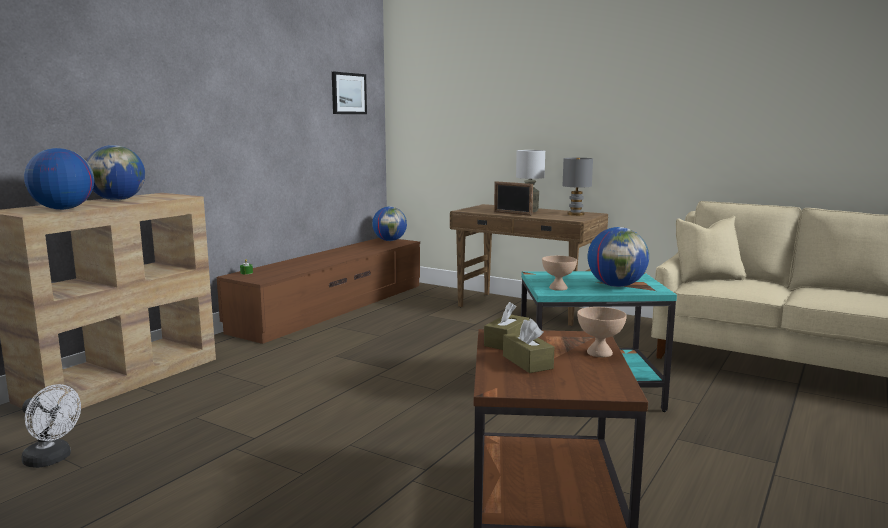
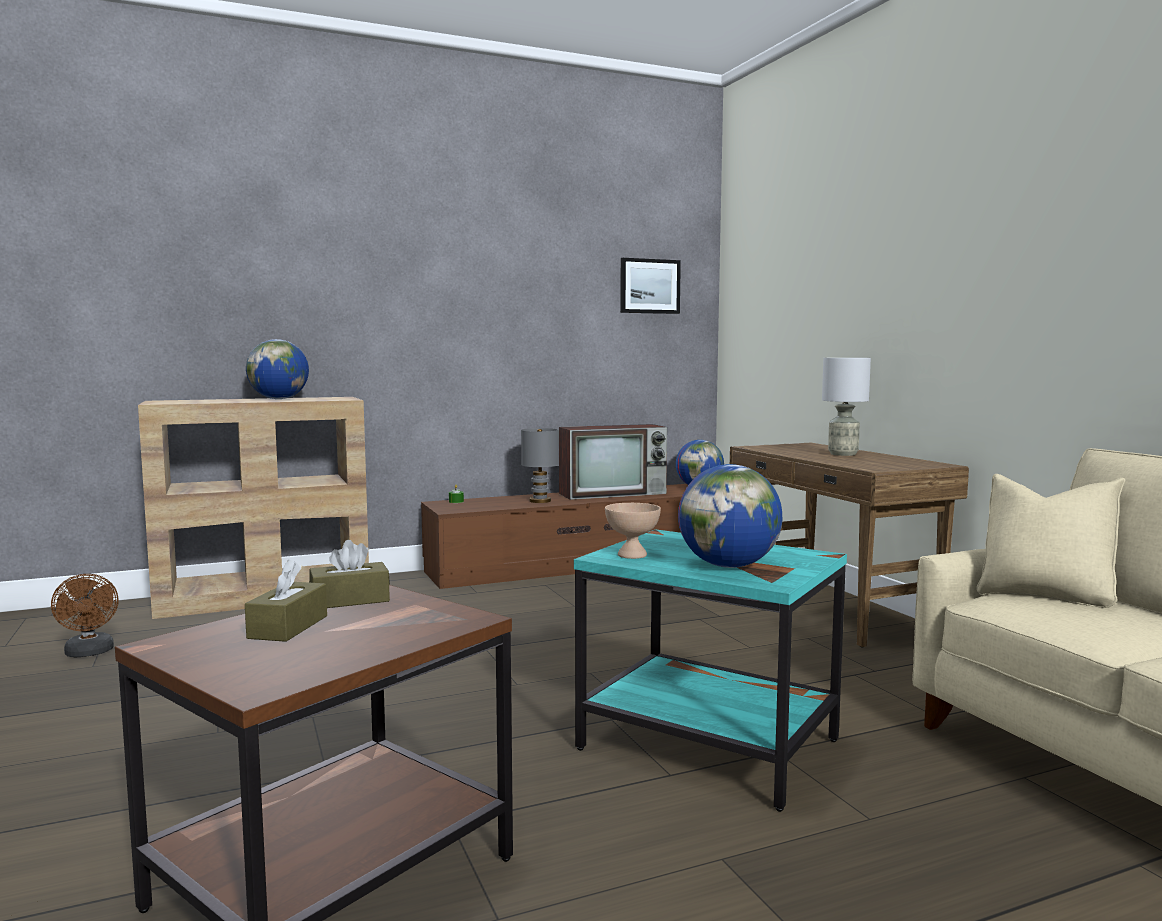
camera: 35 degrees right, 5 degrees down
(52, 459) = (90, 653): white fan -> brown fan
(63, 209) = (198, 402): globe -> none
(346, 252) = (614, 493): none -> television
(512, 213) = (804, 455): picture frame -> none
(575, 214) = (903, 463): grey table lamp -> grey table lamp (539, 501)
(598, 353) = (402, 638): beige bowl -> none

